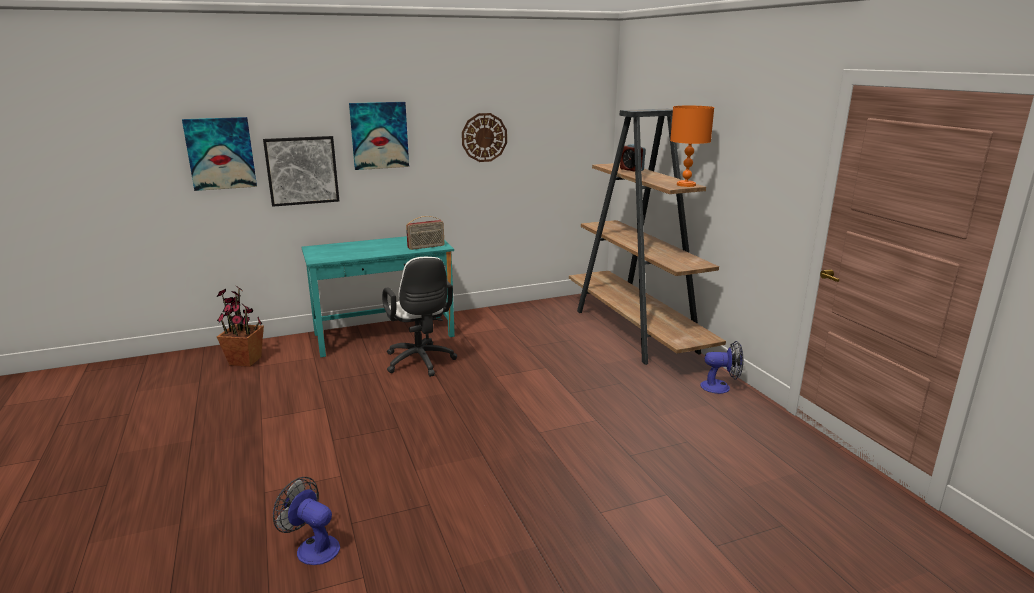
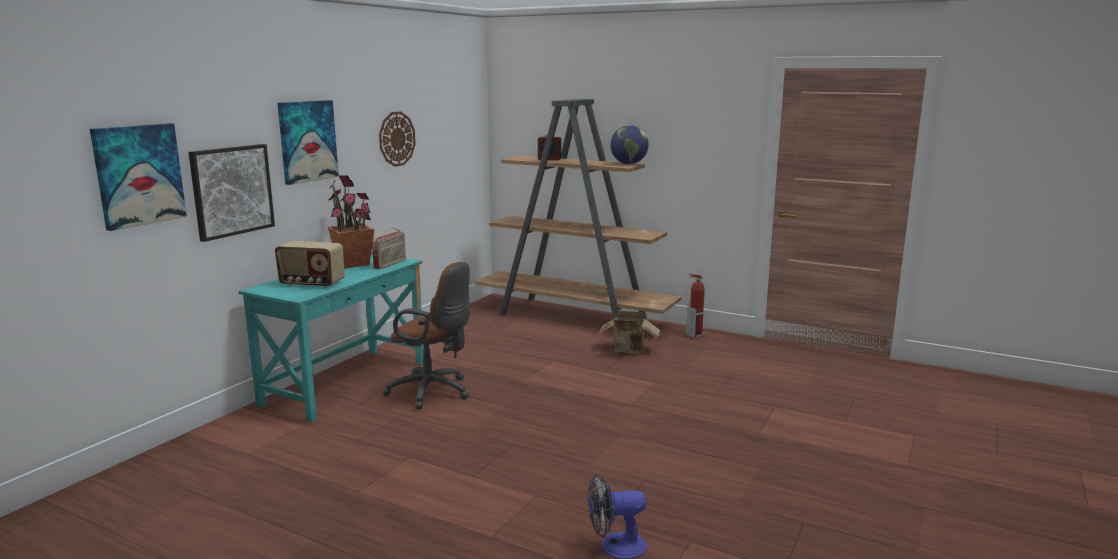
camera: 40 degrees left, 5 degrees down
(245, 361) = (218, 456): potted plant -> potted plant (354, 264)
(345, 251) = (311, 284): none -> radio
(420, 363) = (433, 392): white office chair -> brown office chair
(627, 380) = (629, 350): none -> cardboard box
(686, 185) = (628, 164): orange table lamp -> globe
(720, 387) = (695, 335): fan -> fire extinguisher

